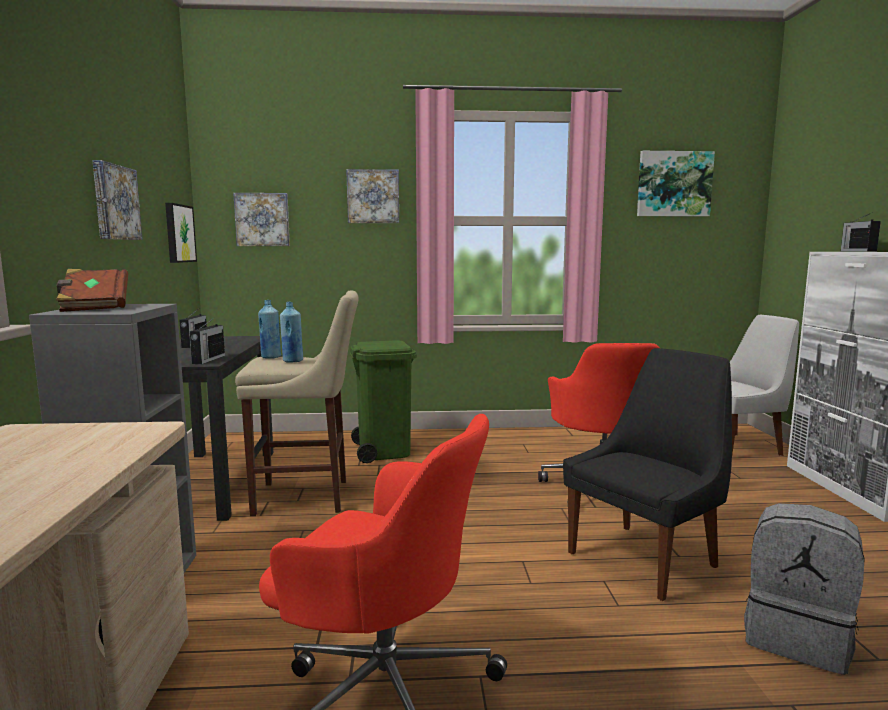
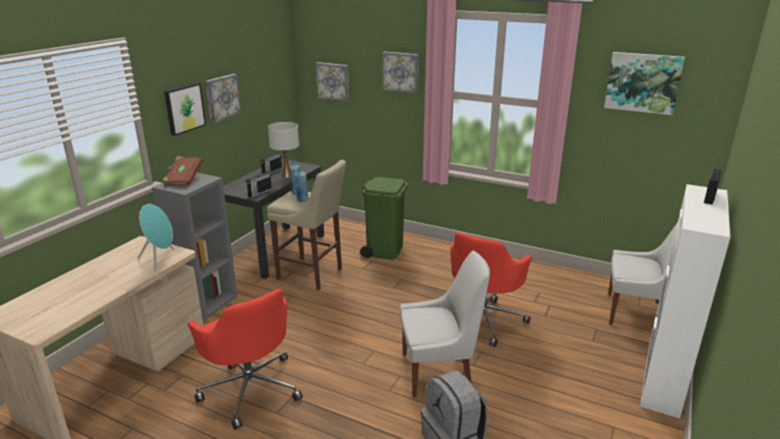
camera: 30 degrees right, 15 degrees up
(112, 442) = (160, 259): none -> turquoise speaker
(178, 233) = (278, 93): picture -> picture (184, 108)
(228, 345) = (287, 175): none -> white table lamp
(645, 558) = (439, 372): black chair -> white chair

